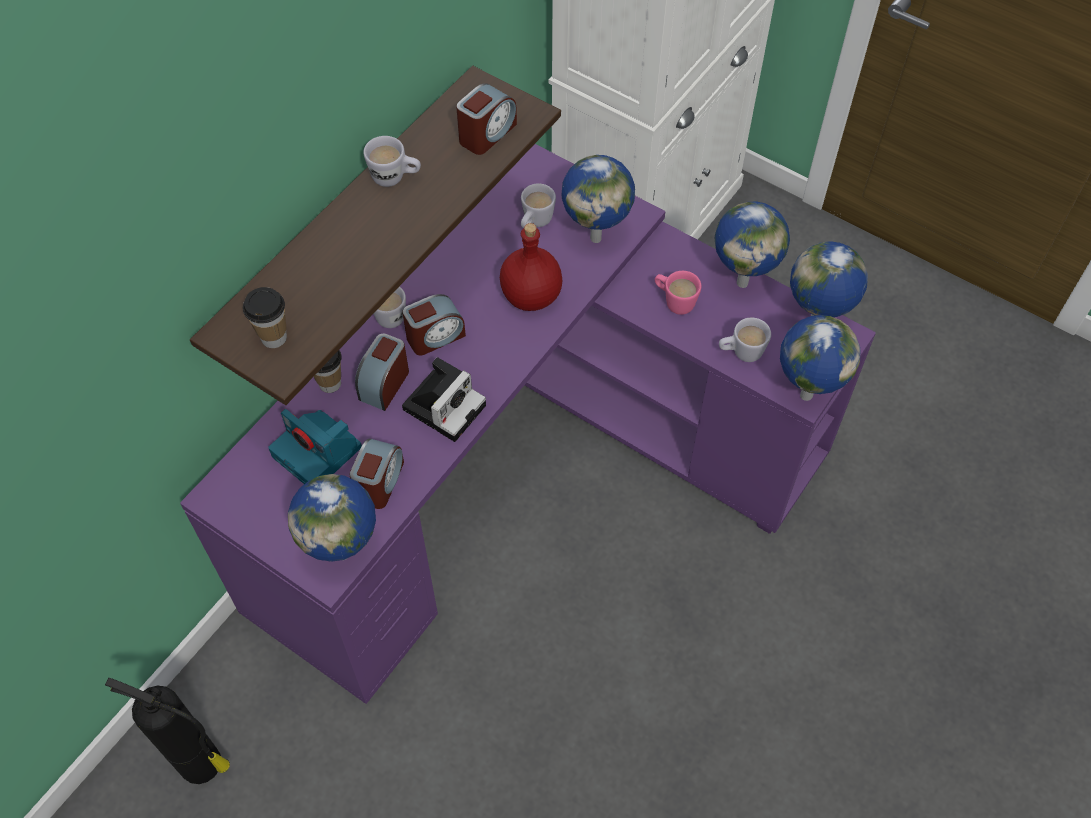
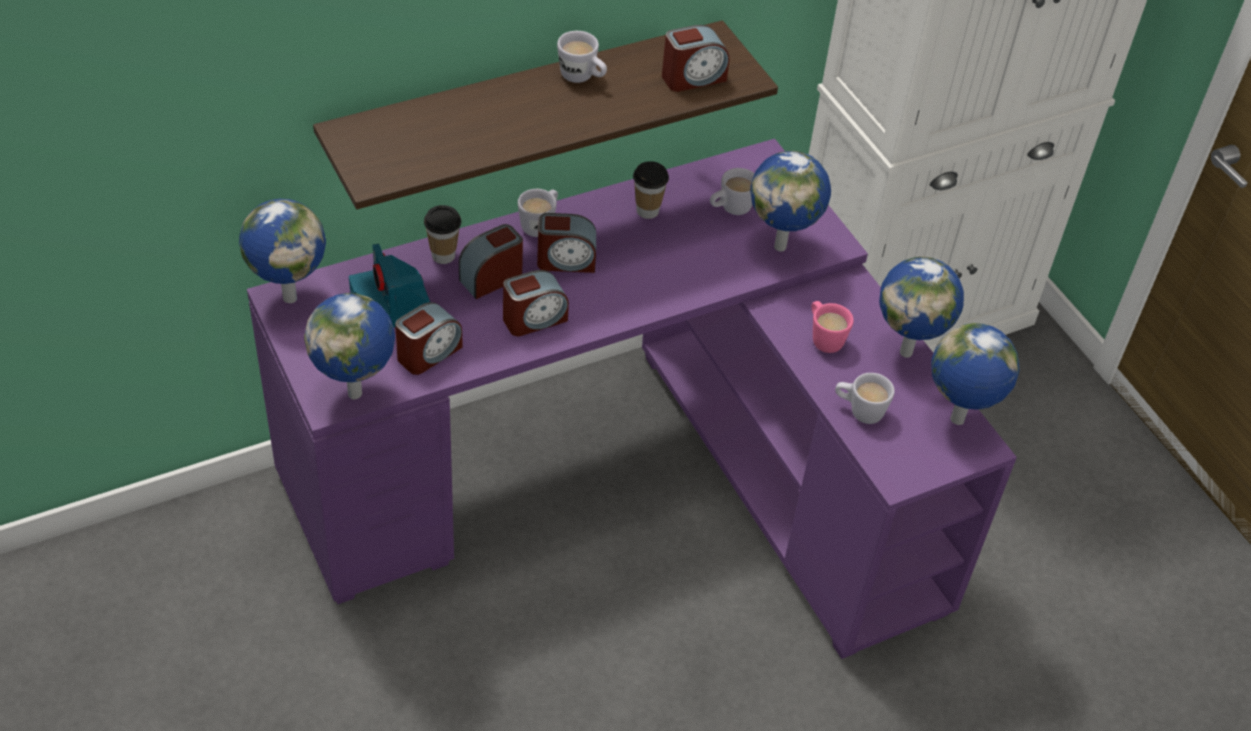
camera: 25 degrees right, 10 degrees down
(203, 764) = (158, 579): fire extinguisher -> none
(273, 337) = (383, 152): cup -> cup (647, 211)
(445, 404) = (534, 319): camera -> alarm clock
(531, 297) = (680, 268): red bottle -> none
(804, 394) = (899, 476): globe -> globe (289, 297)

